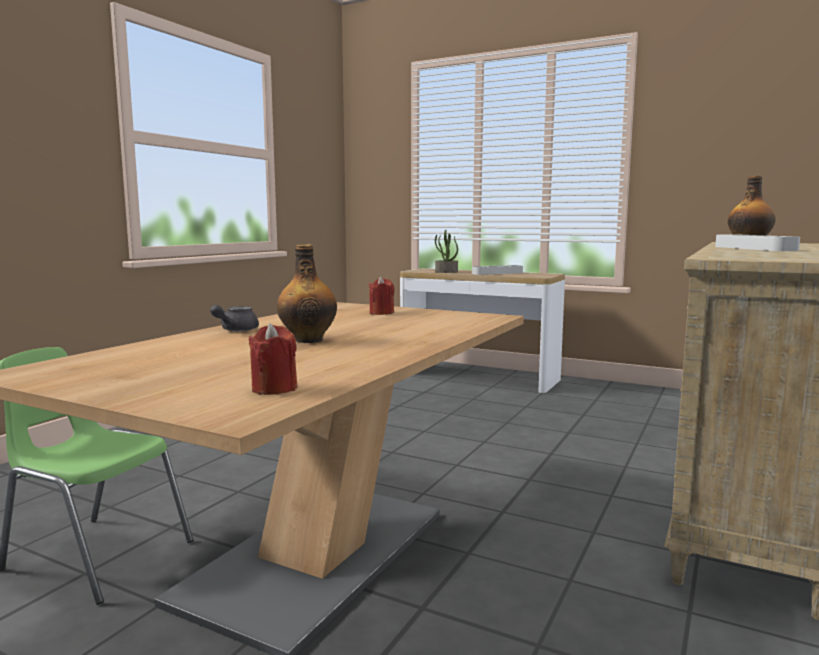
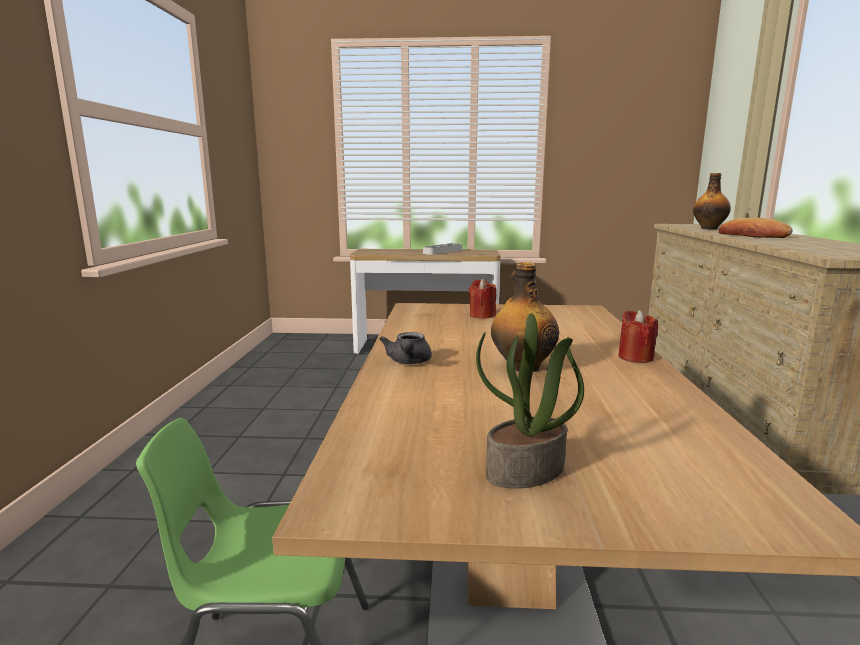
camera: 25 degrees left, 5 degrees up
(274, 389) = (702, 457): red candle -> red candle (635, 357)
(446, 272) = (395, 253): potted plant -> potted plant (525, 472)
(754, 248) = (752, 236): grey tray -> bread

